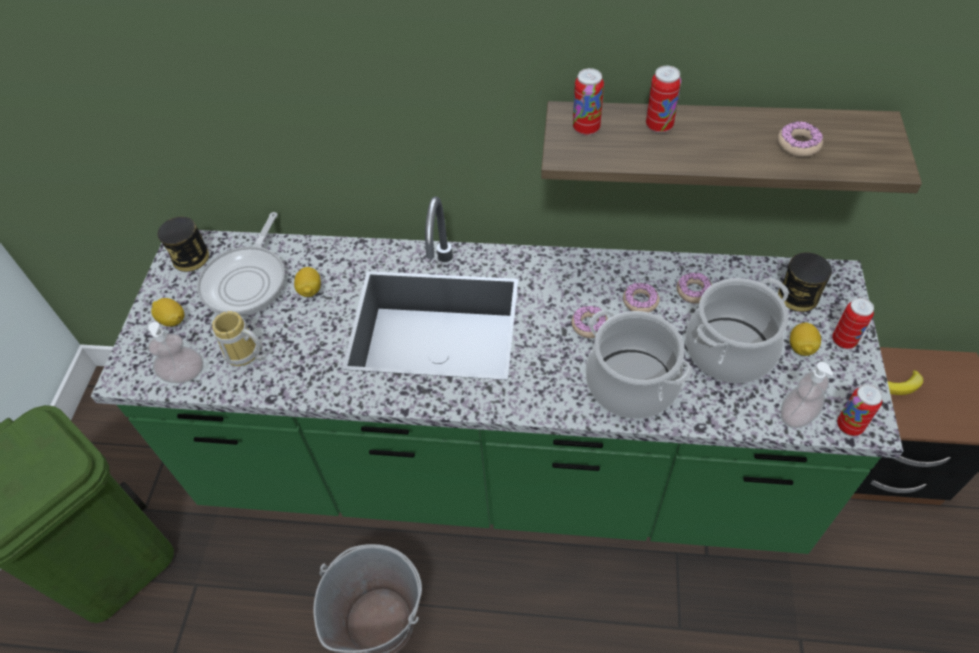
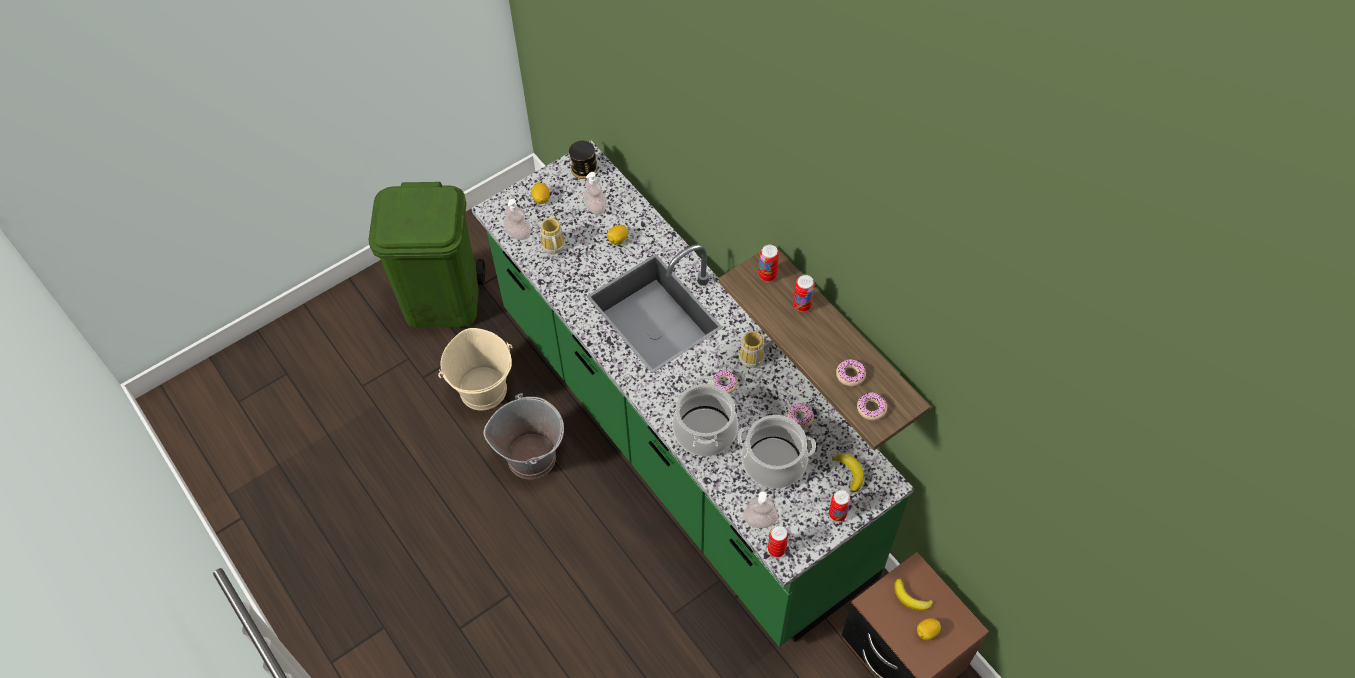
camera: 45 degrees right, 5 degrees up
(247, 281) = (595, 207): frying pan -> soap dispenser
(256, 607) = (484, 390): none -> beige bucket
(584, 277) = (755, 357): none -> mug
(640, 301) = (766, 396): donut -> donut (871, 408)
(798, 296) = (850, 472): can -> banana
(801, 347) = (810, 495): lemon -> lemon (927, 632)

